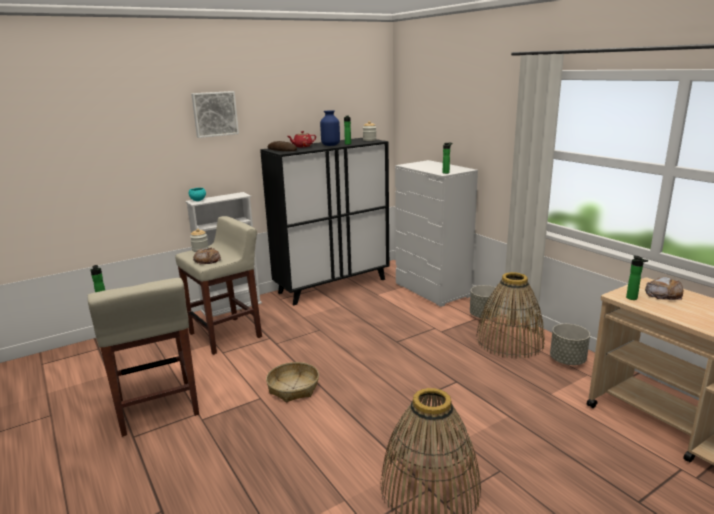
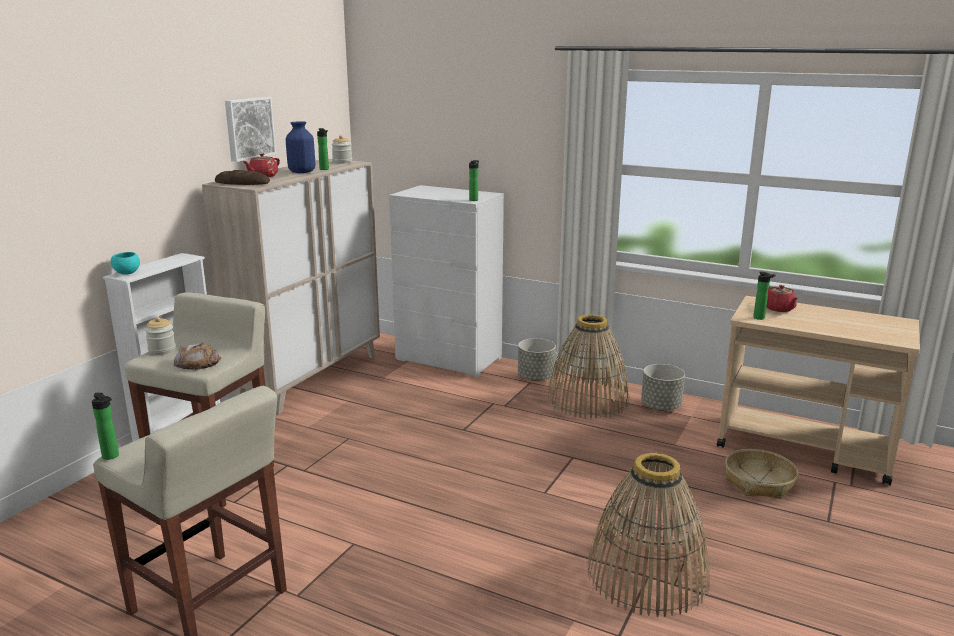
camera: 30 degrees left, 0 degrees up
(214, 114) = (135, 132): picture -> picture (248, 128)
(293, 388) = (386, 518): basket -> basket (758, 482)
(333, 286) = (310, 378): black cabinet -> beige cabinet
(663, 294) = (779, 309): bread -> red teapot

